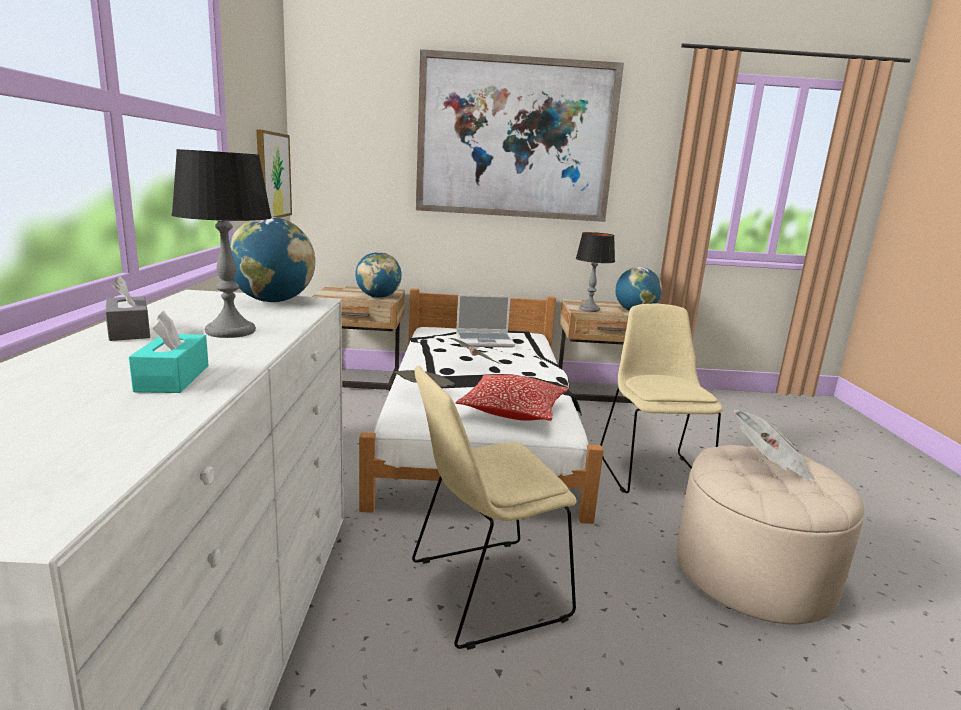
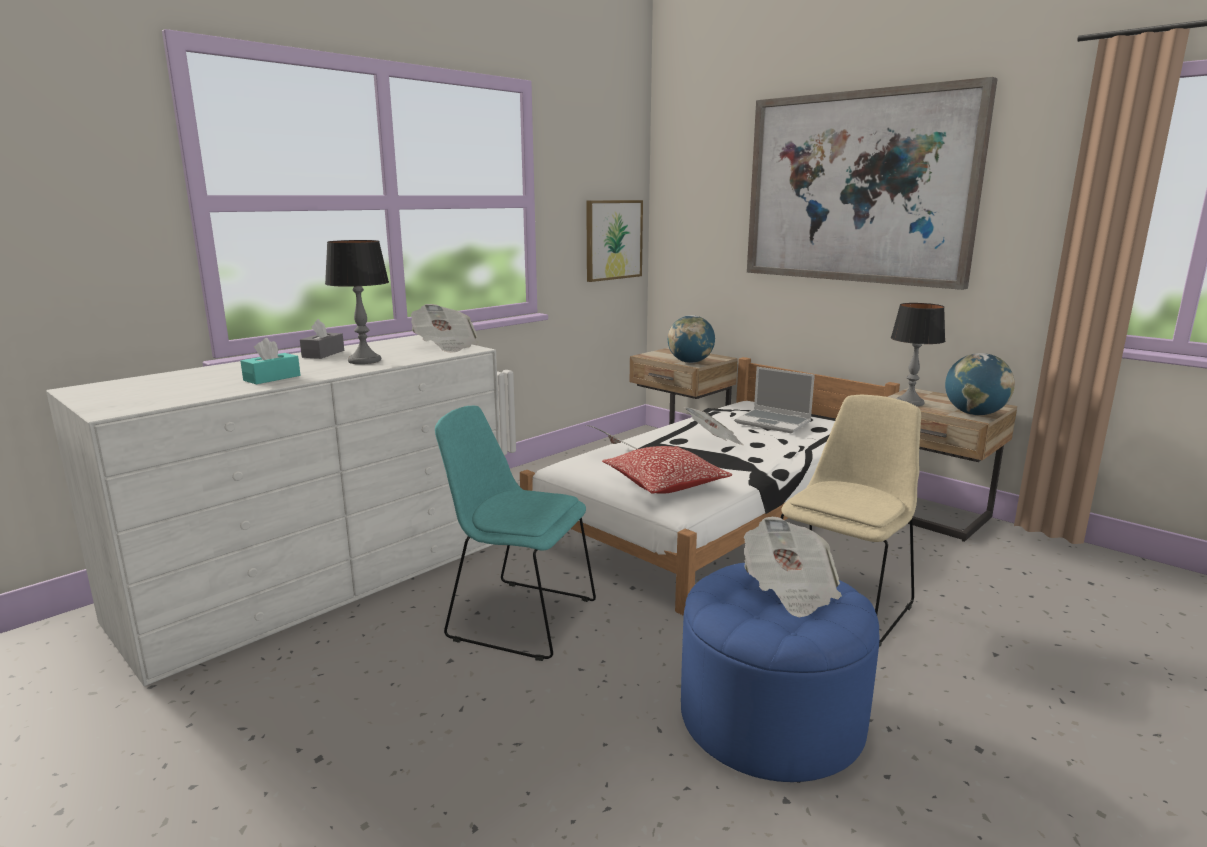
camera: 45 degrees right, 0 degrees up
(273, 301) = (445, 346): globe -> newspaper
(483, 591) = (517, 617): beige chair -> turquoise chair
(753, 574) = (771, 719): beige ottoman -> blue ottoman

